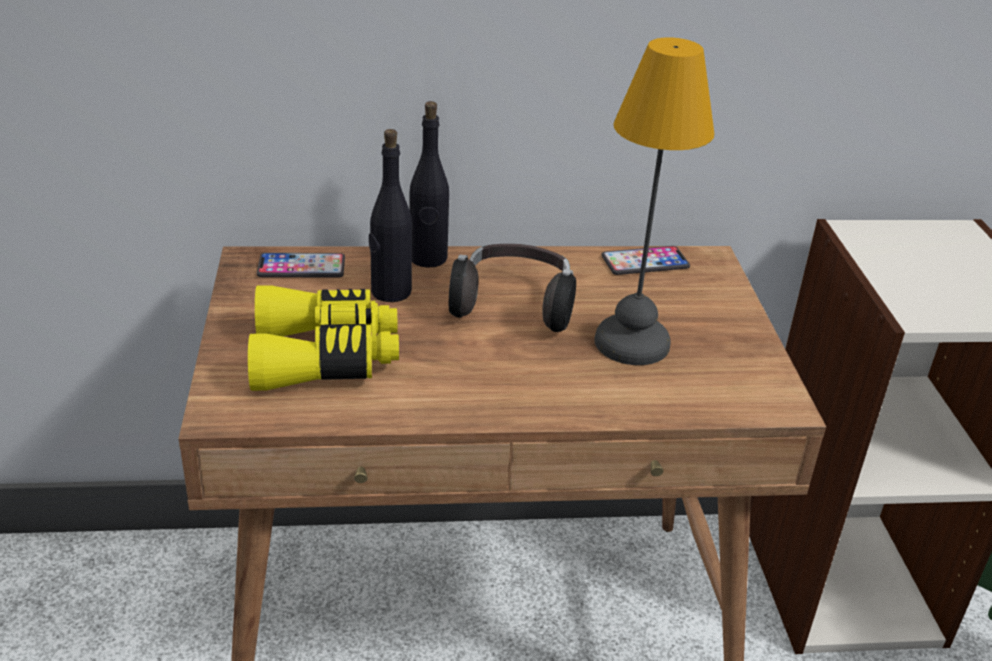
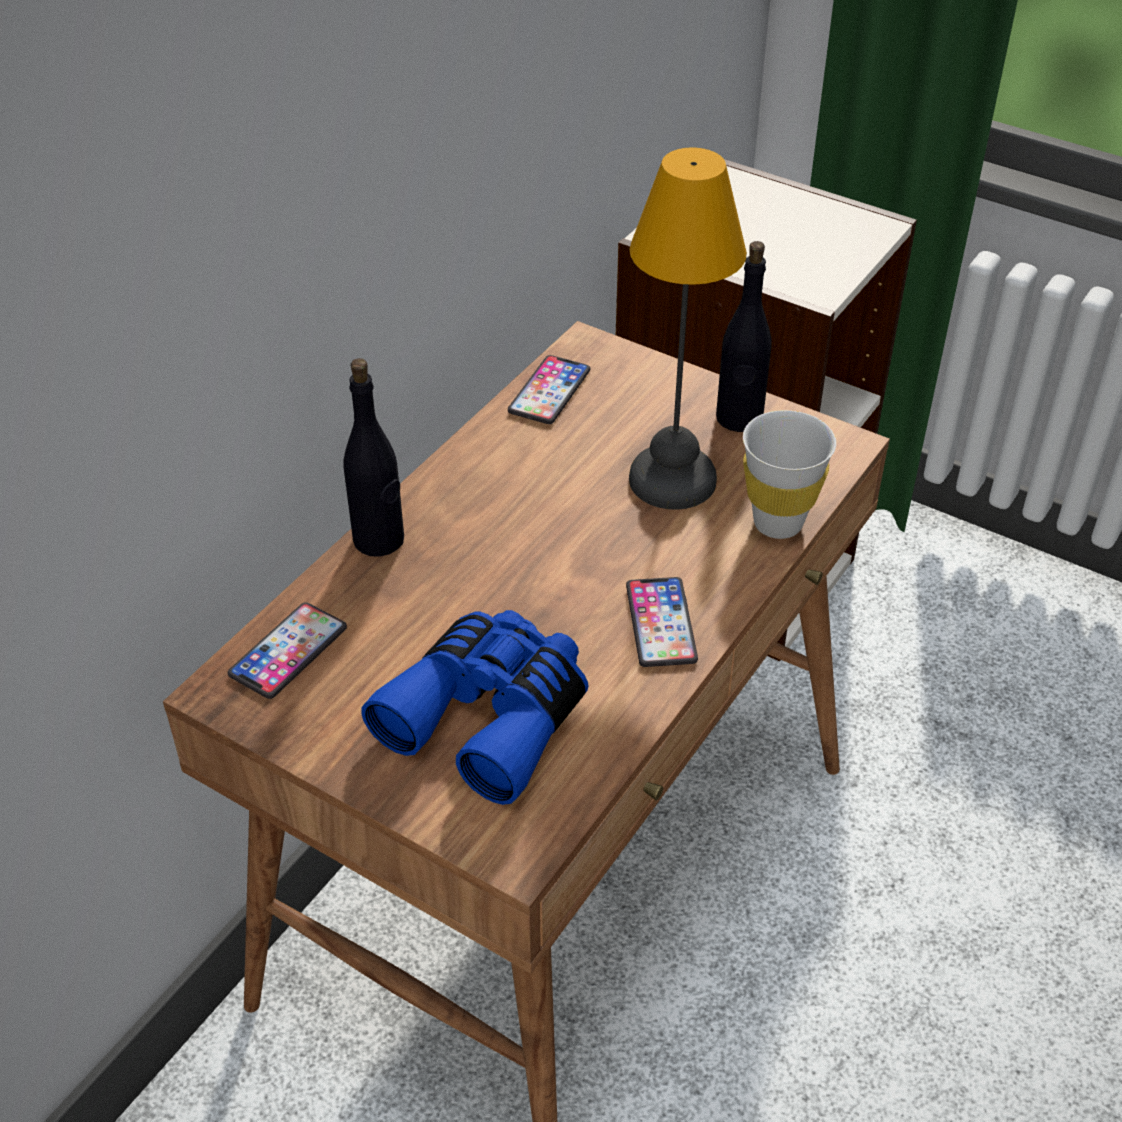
camera: 50 degrees left, 10 degrees up
(325, 357) = (490, 716): yellow binoculars -> blue binoculars
(390, 292) = (415, 603): black bottle -> black bottle (739, 418)
(486, 392) = (661, 623): none -> phone
(514, 306) = (534, 524): headphones -> none
(653, 406) = (778, 523): none -> white cup

